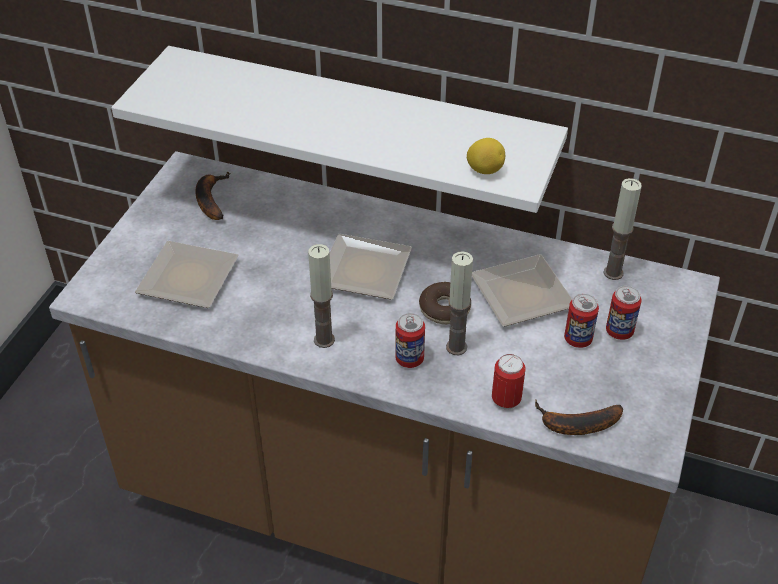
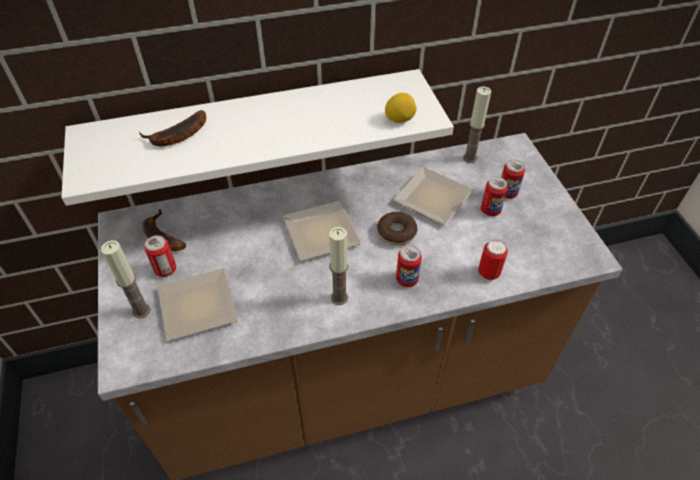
camera: 35 degrees left, 5 degrees up
(189, 231) = (165, 269): none -> can
(456, 347) = (427, 254): candle -> candle (141, 310)
(575, 425) = (540, 266): banana -> banana (176, 137)

